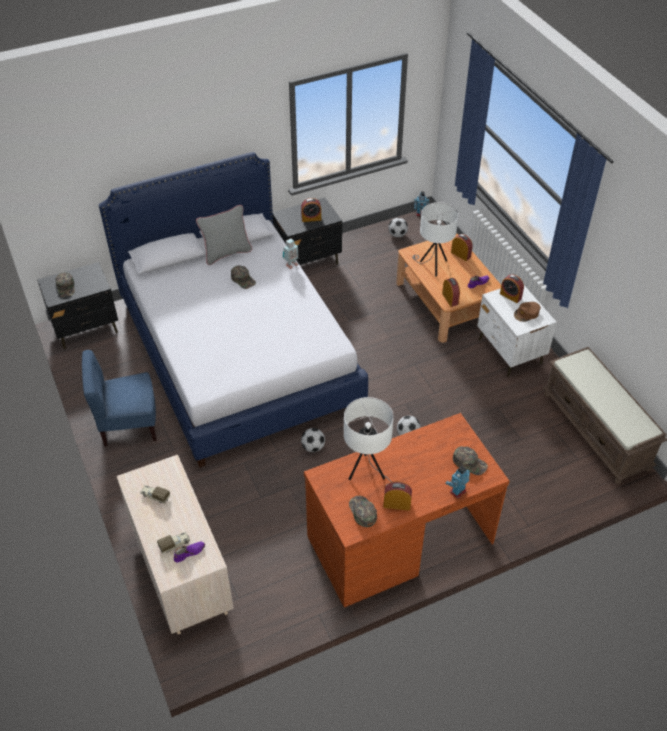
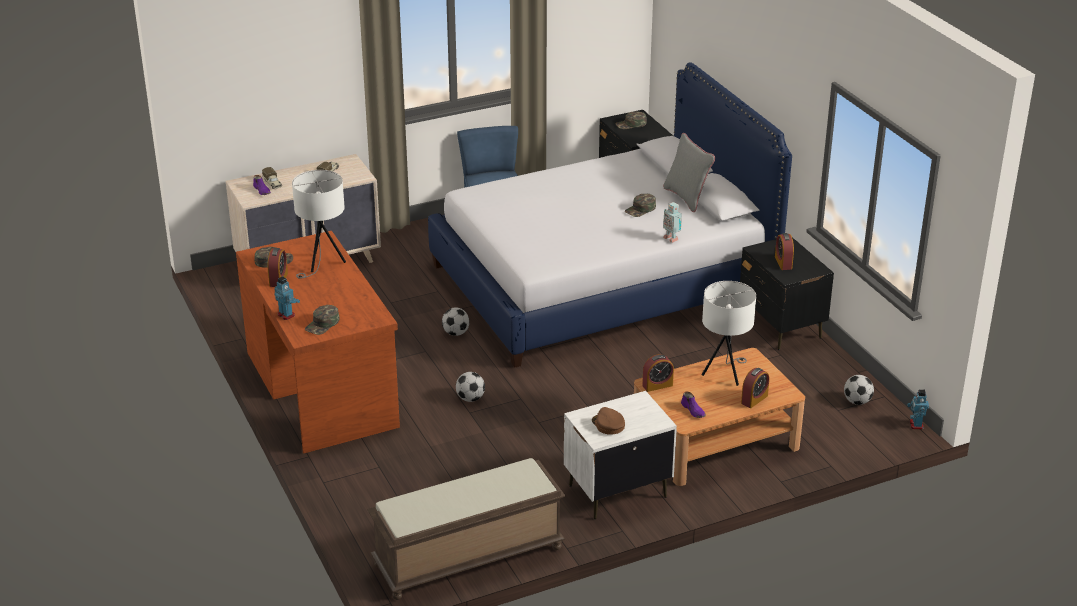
camera: 90 degrees right, 15 degrees down
(510, 296) = (643, 413): alarm clock -> none

